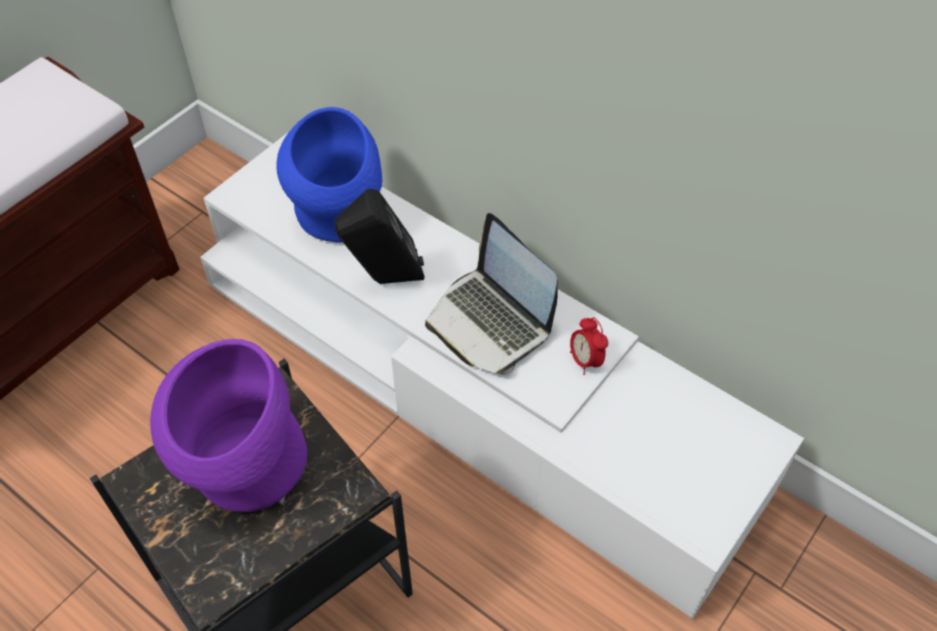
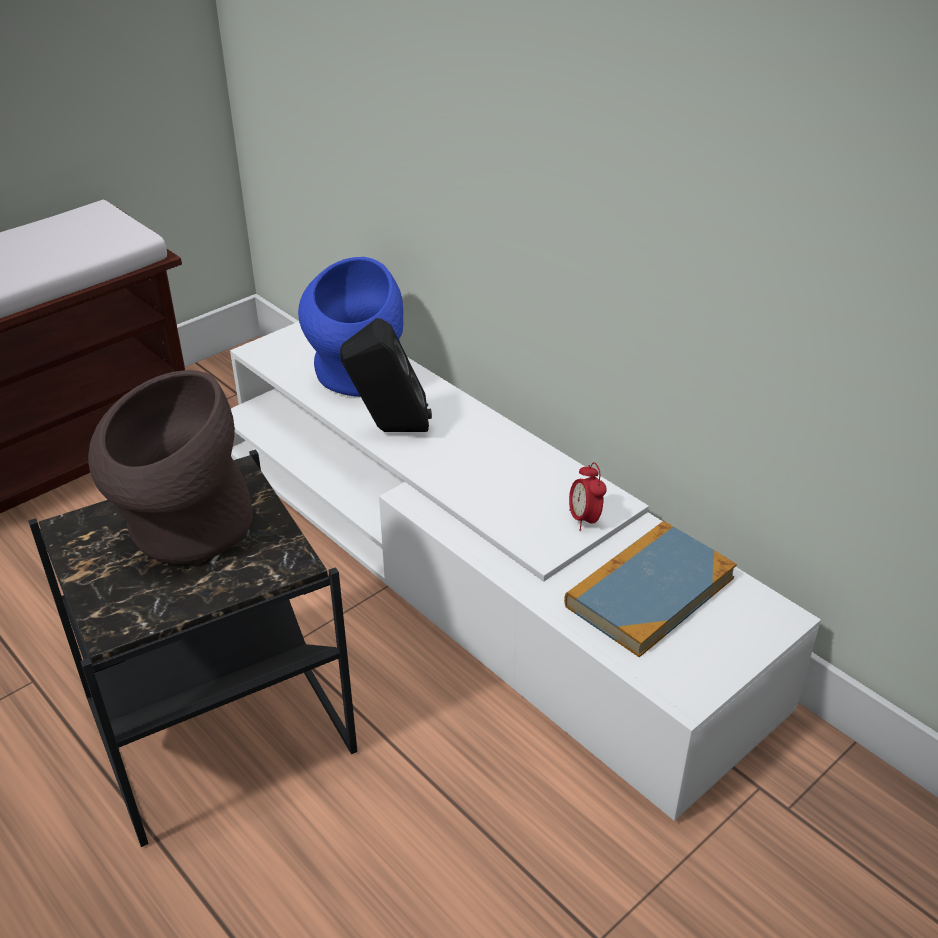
camera: 10 degrees right, 15 degrees down
(242, 470) = (181, 531): purple vase -> brown vase
(490, 322) = (490, 476): laptop -> none
(655, 430) = (649, 591): none -> book

